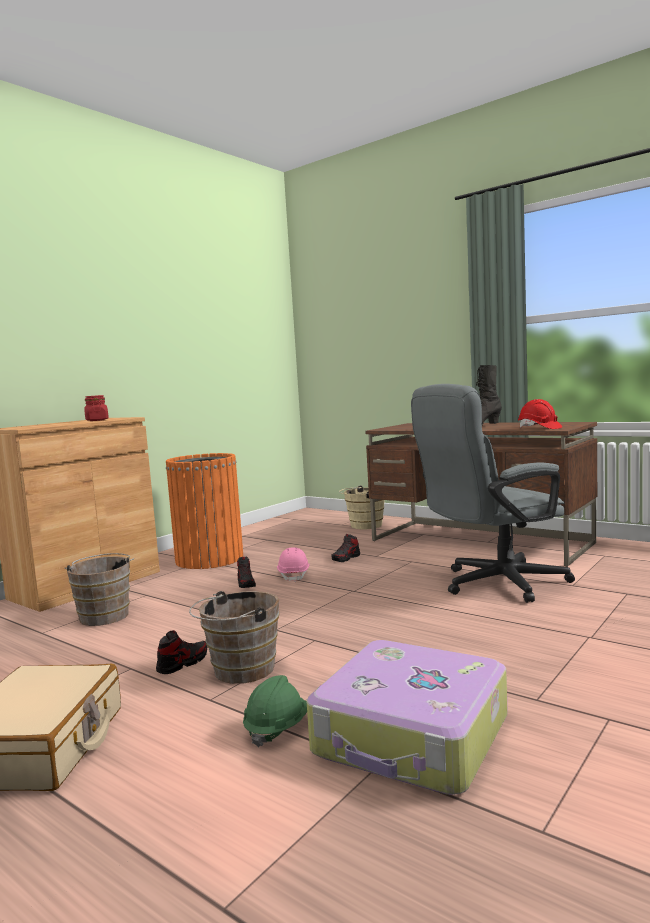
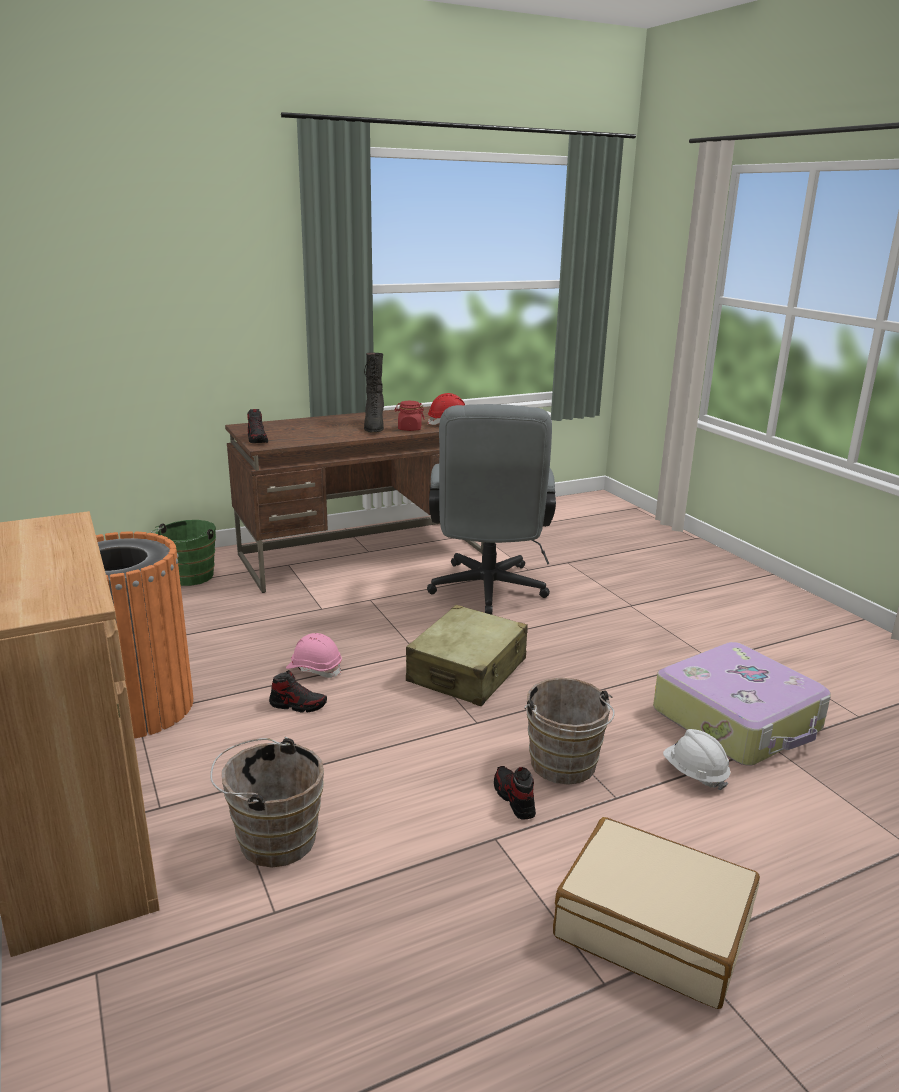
camera: 65 degrees left, 15 degrees up
(97, 420) = (57, 542): red jar -> red jar (409, 429)
(277, 728) = (694, 773): green hard hat -> white hard hat
(346, 558) = (302, 625): shoe -> shoe (257, 439)
(348, 609) = (467, 671): none -> beige suitcase
(363, 525) = (188, 578): beige bucket -> green bucket

